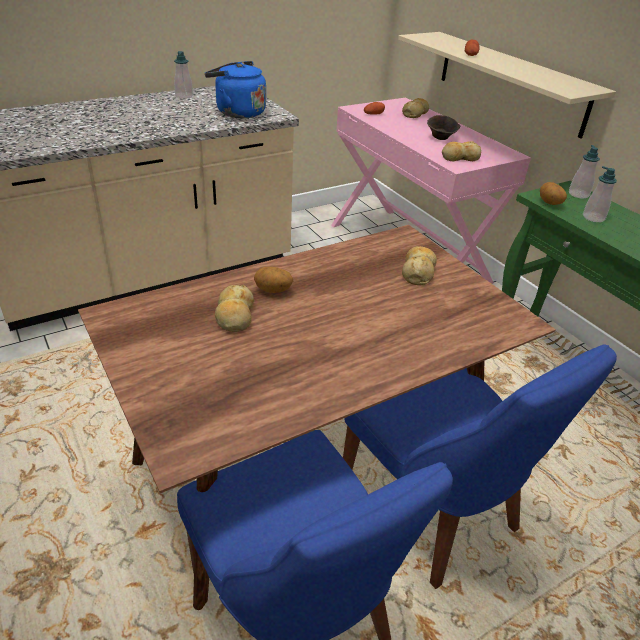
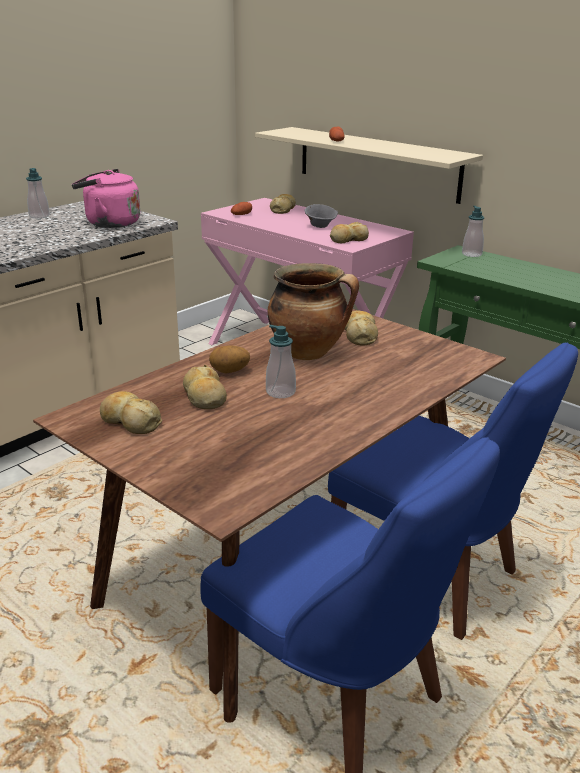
camera: 15 degrees left, 10 degrees down
(155, 330) = (130, 421): none -> bread
(237, 112) = (109, 223): blue kettle -> pink kettle
(358, 283) = (309, 353): none -> cooking pot
(441, 138) = (320, 226): brown bowl -> grey bowl
(549, 203) = (450, 264): potato -> none
(593, 217) = (494, 270): soap dispenser -> soap dispenser (280, 392)

